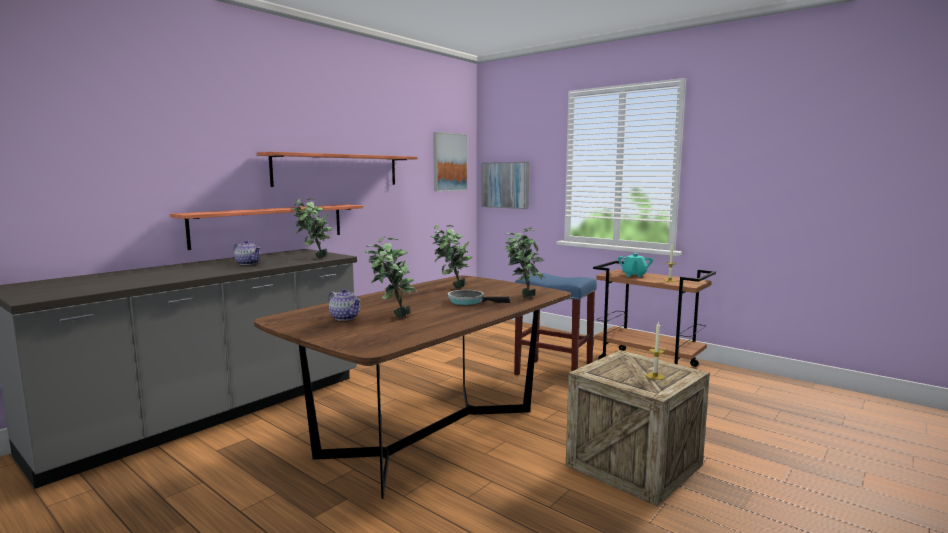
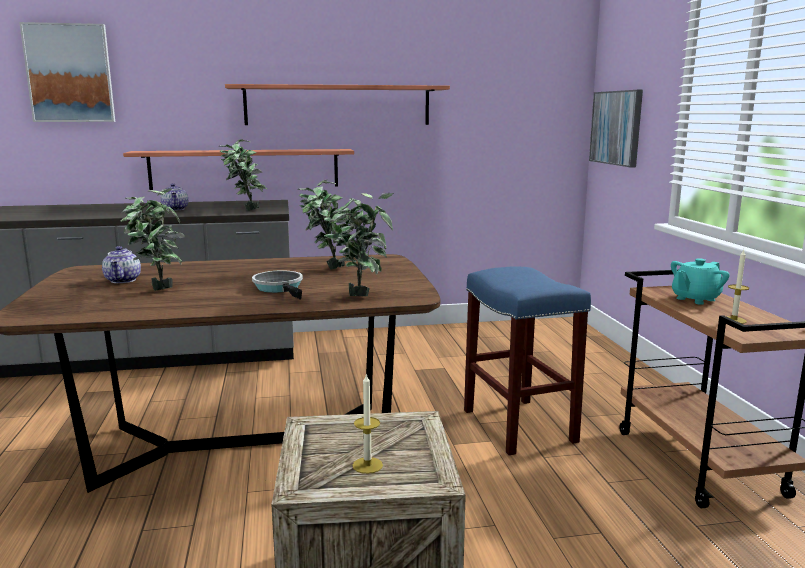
camera: 40 degrees right, 5 degrees up
(449, 162) = (534, 93): picture -> picture (69, 73)

